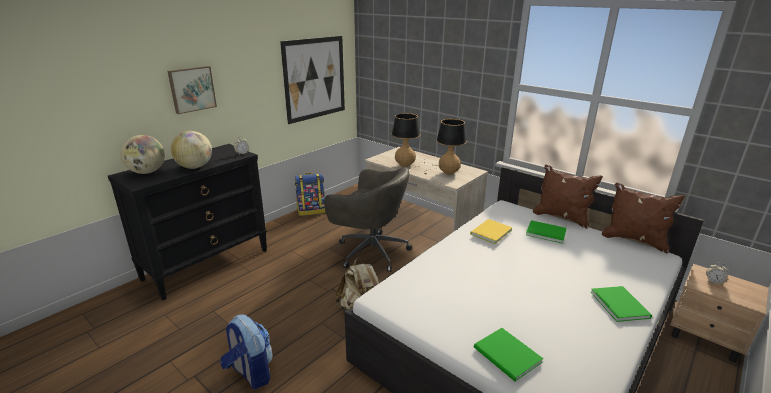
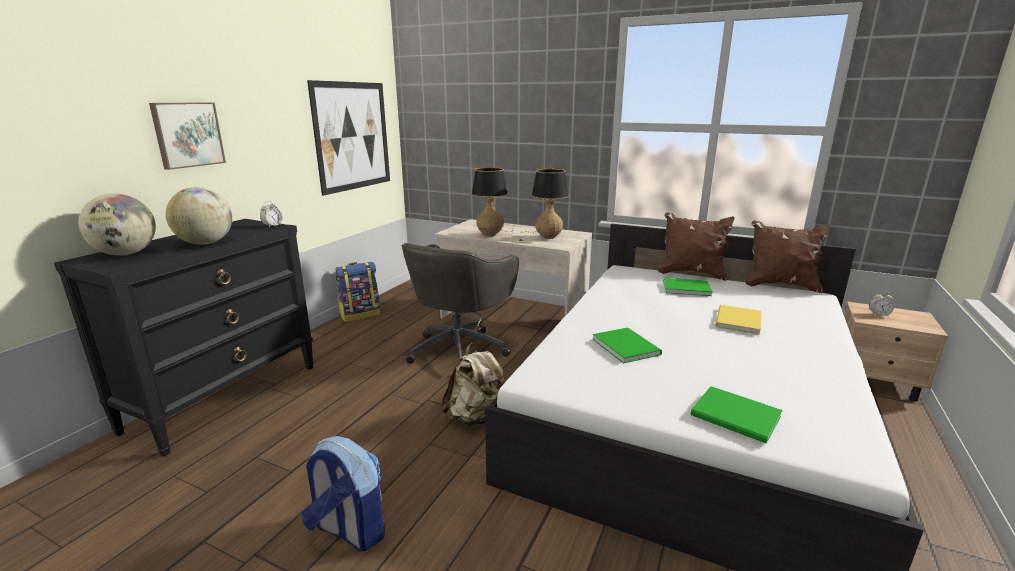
camera: 15 degrees left, 5 degrees down
(370, 251) = (460, 350): grey office chair -> grey office chair turned 105 degrees clockwise
(489, 232) = (624, 295): yellow book -> yellow book (736, 321)
(619, 303) = (814, 344): green book -> green book (626, 345)

